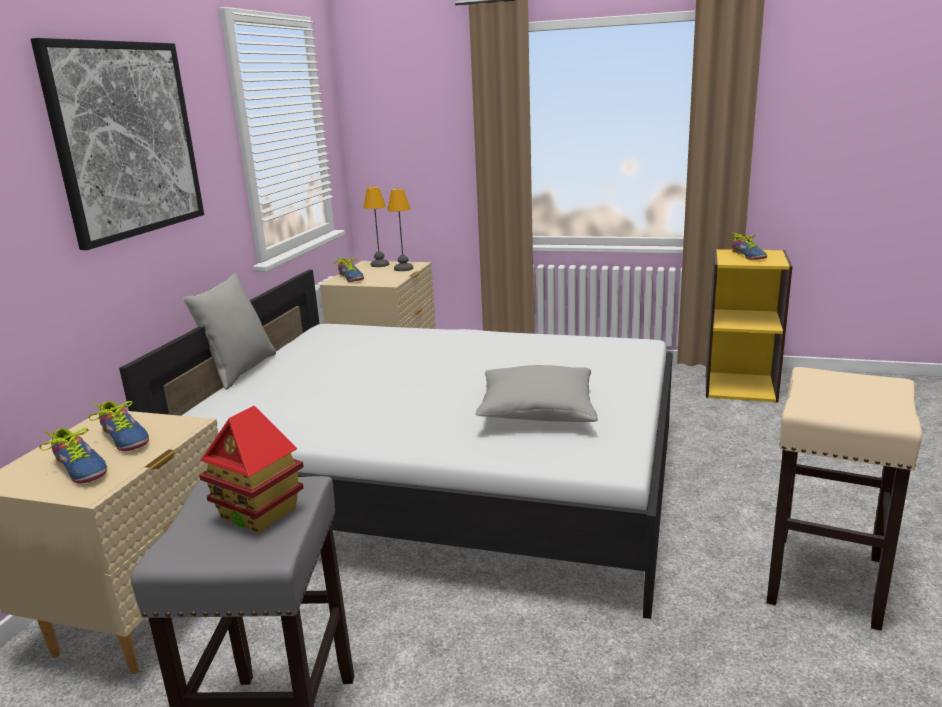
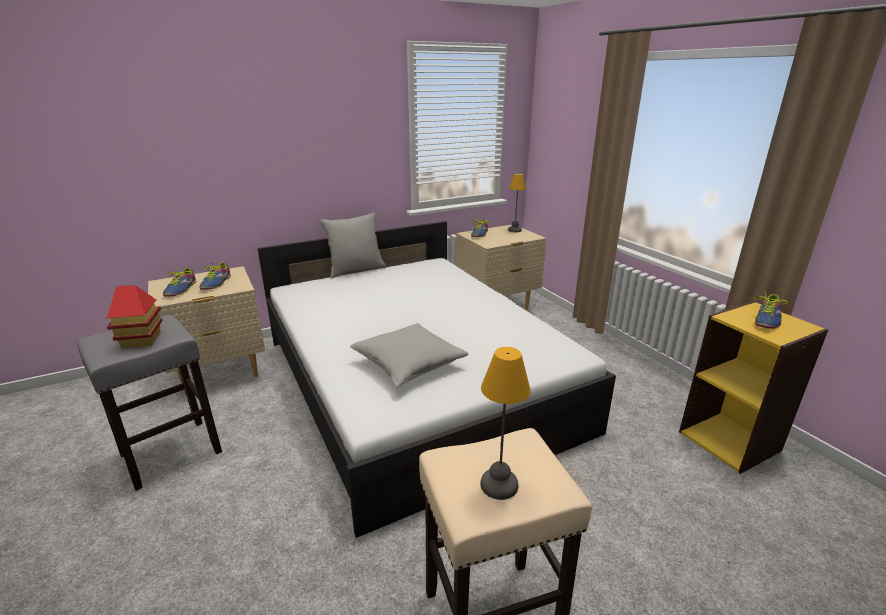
camera: 45 degrees right, 5 degrees up
(126, 140) = (303, 124): picture -> none
(404, 268) = (520, 237): table lamp -> table lamp (499, 486)

